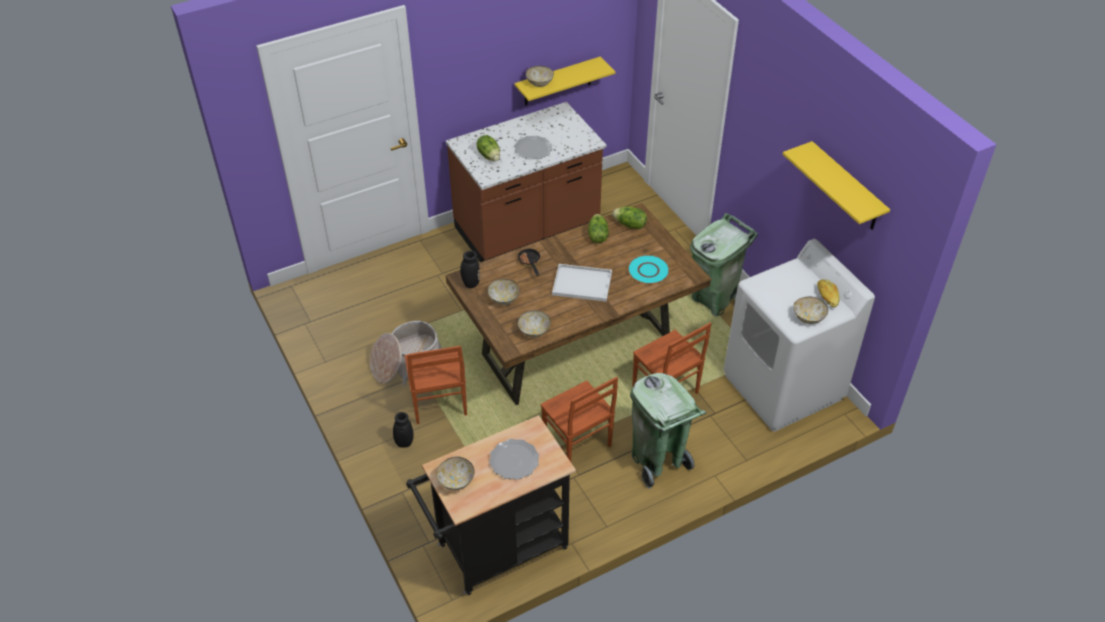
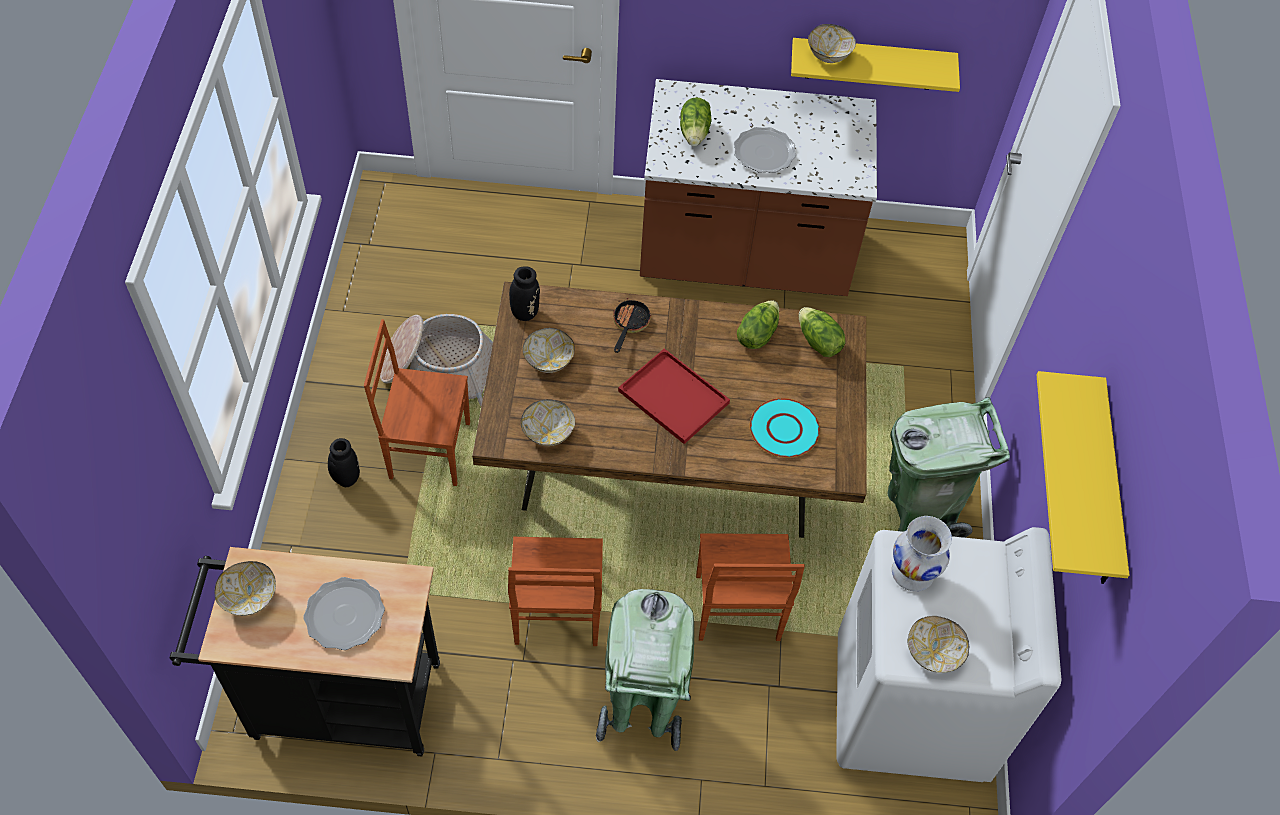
camera: 30 degrees right, 10 degrees up
(438, 404) = (428, 449): brown chair -> brown chair turned 75 degrees clockwise
(581, 284) = (671, 396): white tray -> red tray
(769, 291) = (911, 573): none -> white vase
(827, 296) = (993, 635): bread -> none

